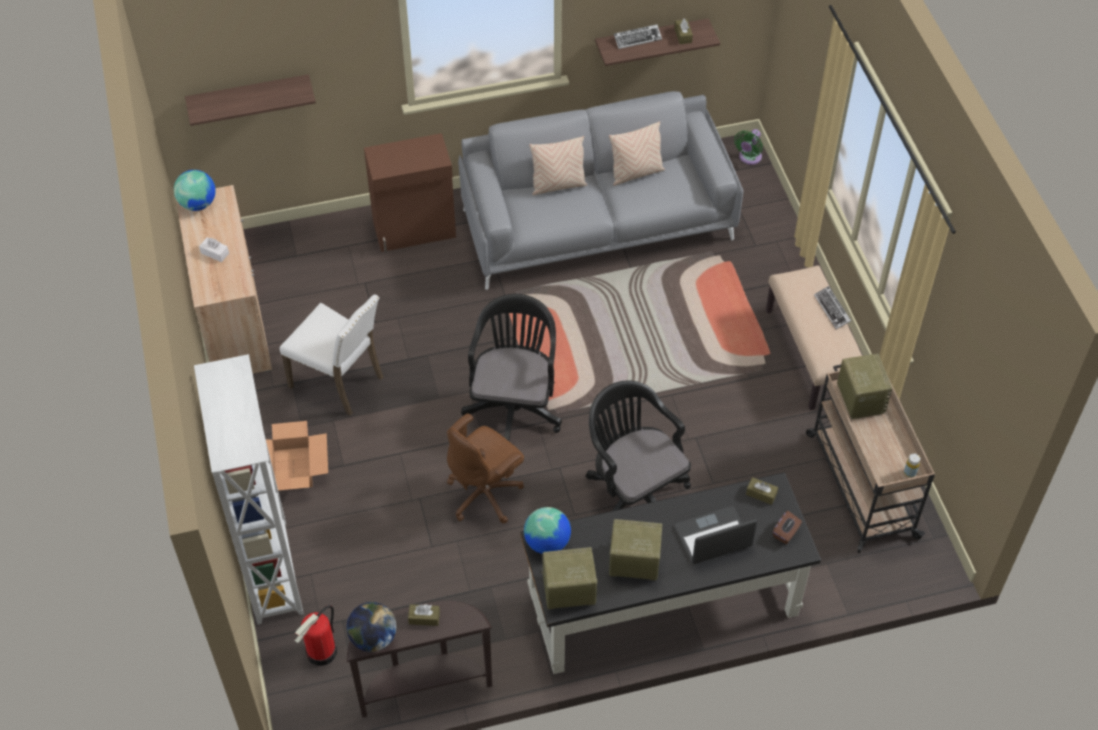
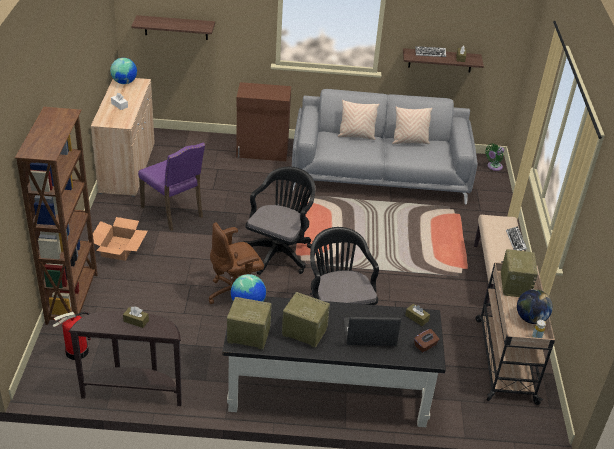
camera: 15 degrees right, 15 degrees down
(273, 571) = (73, 298): white bookcase -> brown bookcase
(339, 381) = (174, 212): white chair -> purple chair
(373, 638) = (94, 322): globe -> globe (530, 319)

